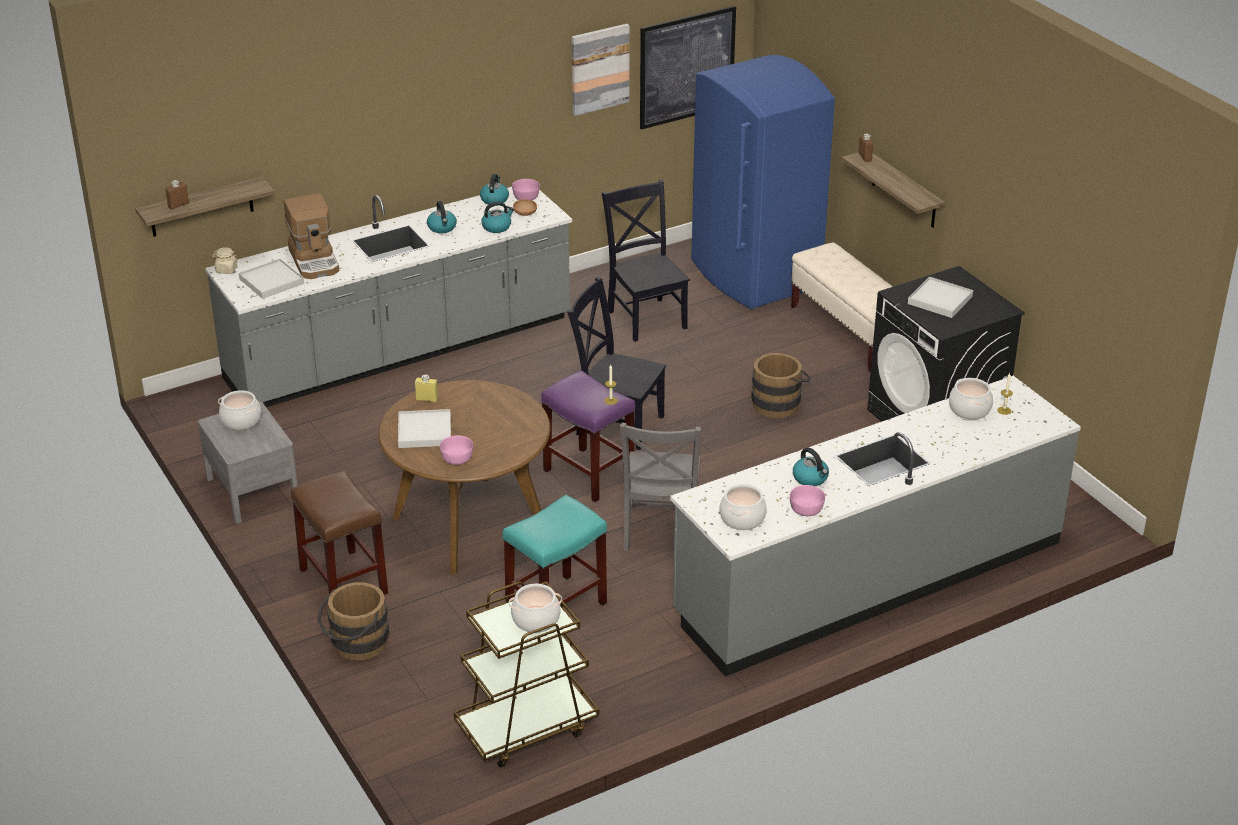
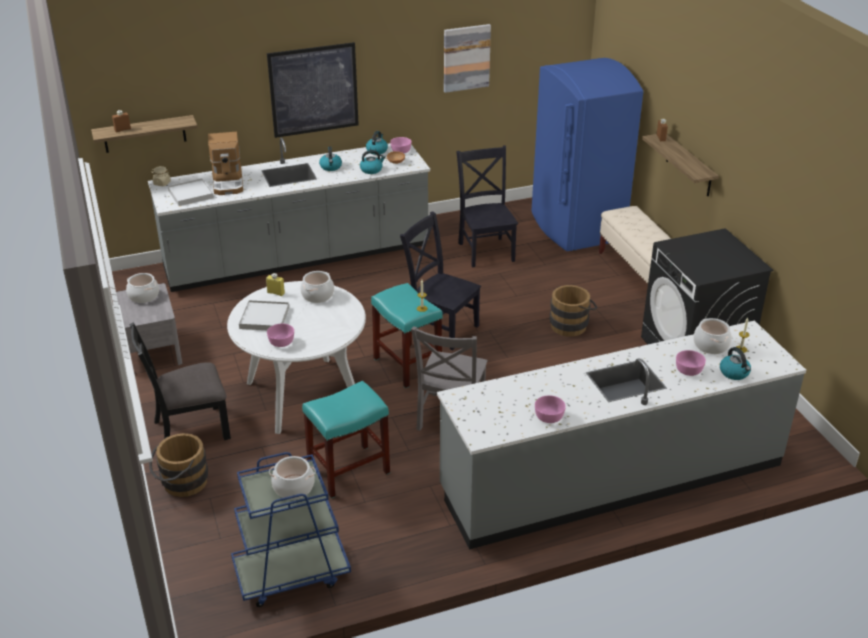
camera: 10 degrees right, 0 degrees up
(342, 581) = (190, 429): brown stool -> black chair
(470, 524) = (303, 394): brown dining table -> white dining table
(526, 727) = (291, 573): brown cart -> blue cart
(590, 475) = (408, 365): purple stool -> turquoise stool
(687, 67) = (537, 63): picture -> picture (313, 90)
(742, 518) = (491, 418): cooking pot -> cooking pot (317, 295)
(811, 478) = (560, 390): kettle -> kettle (734, 373)
(940, 300) = (704, 253): white tray -> none
(950, 440) = (688, 369): none -> pink bowl

